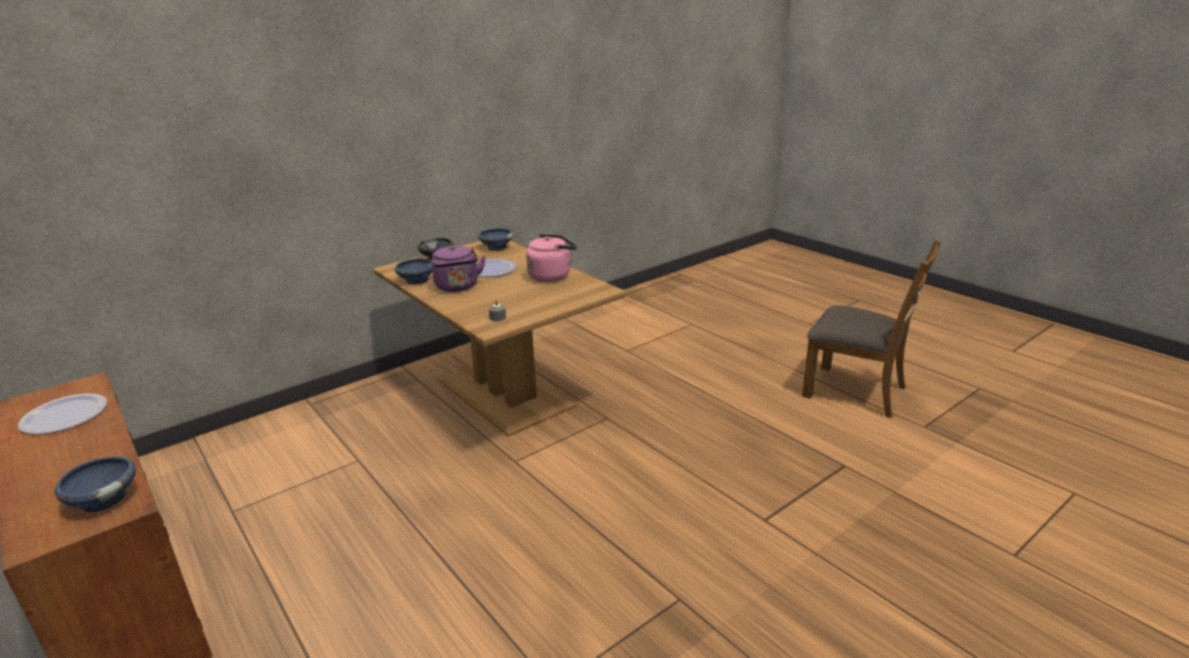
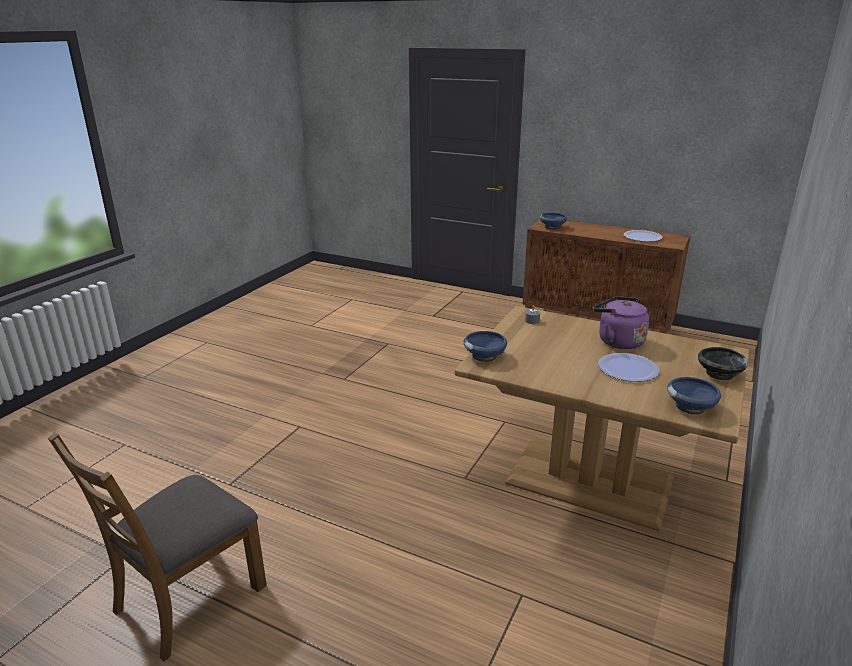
camera: 155 degrees right, 0 degrees up
(416, 280) = (671, 341): blue bowl -> blue bowl (485, 356)
(552, 276) = (552, 372): pink kettle -> none
(856, 391) = (188, 598): brown chair -> brown chair turned 60 degrees counterclockwise

